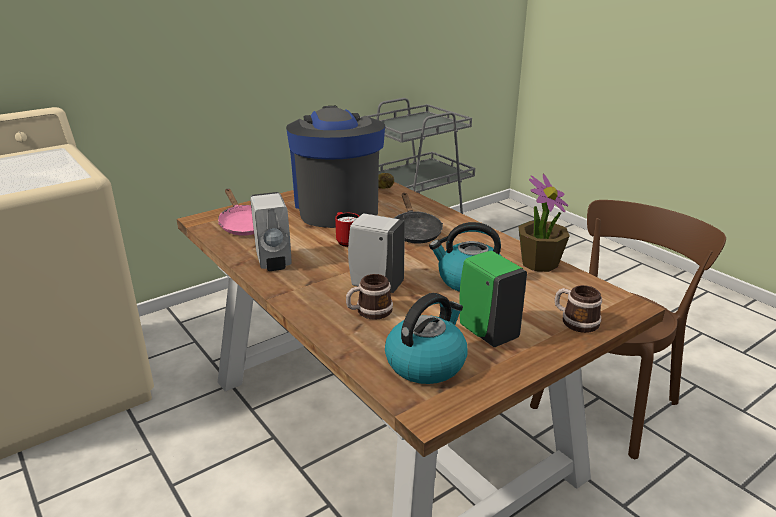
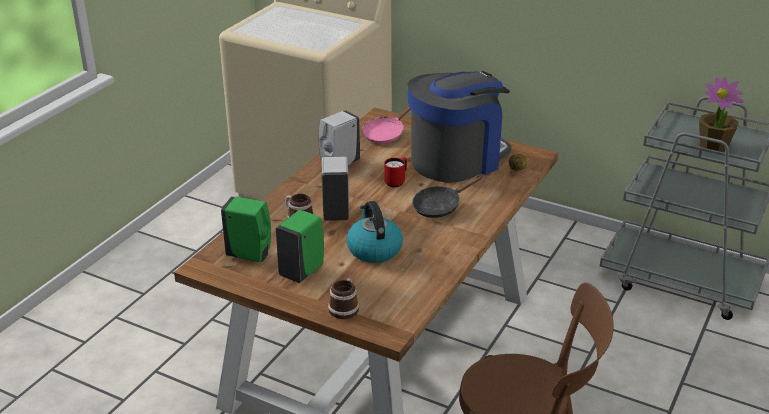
camera: 65 degrees right, 5 degrees up
(426, 363) = (250, 255): kettle -> green soap dispenser
(539, 263) = (433, 277): potted plant -> potted plant (714, 146)

